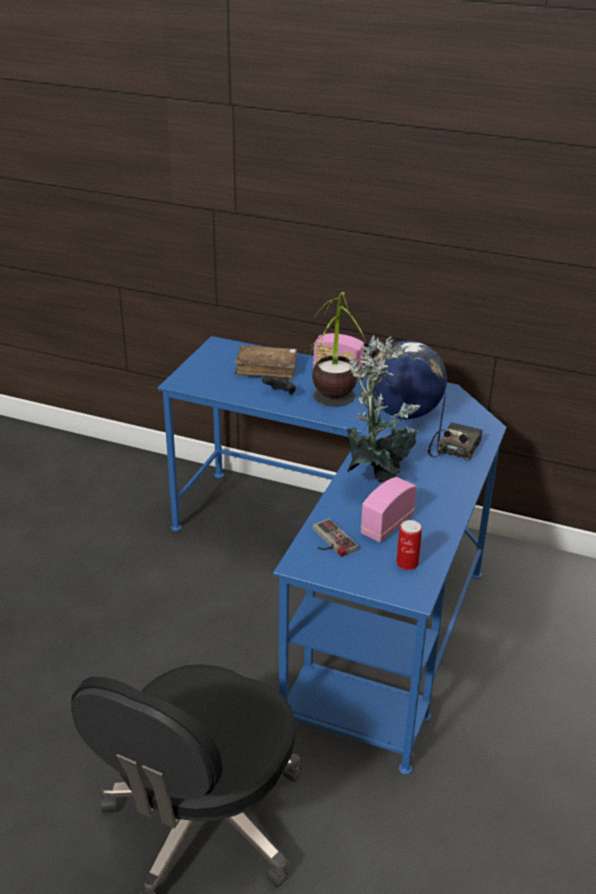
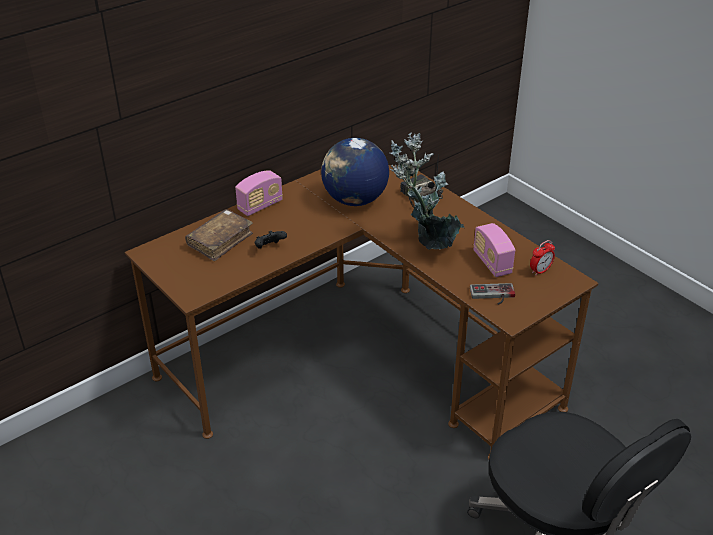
camera: 60 degrees left, 5 degrees up
(333, 409) = (318, 230): potted plant -> none
(343, 582) = (361, 360): blue desk -> brown desk
(407, 563) = (540, 271): can -> alarm clock

